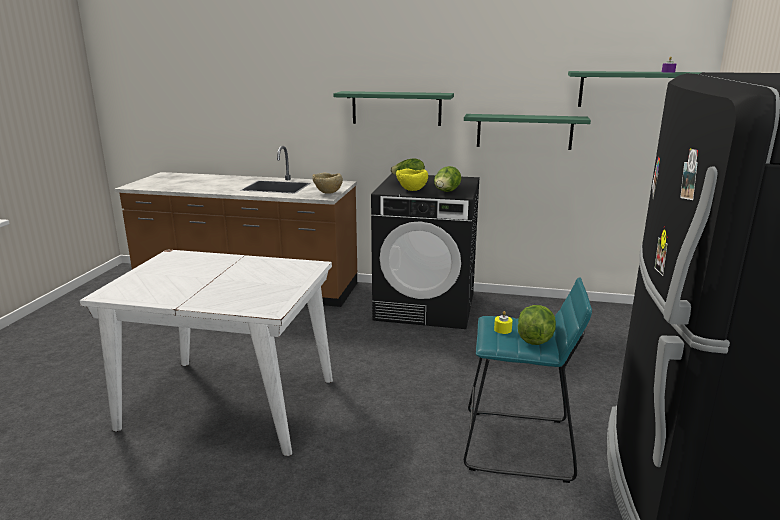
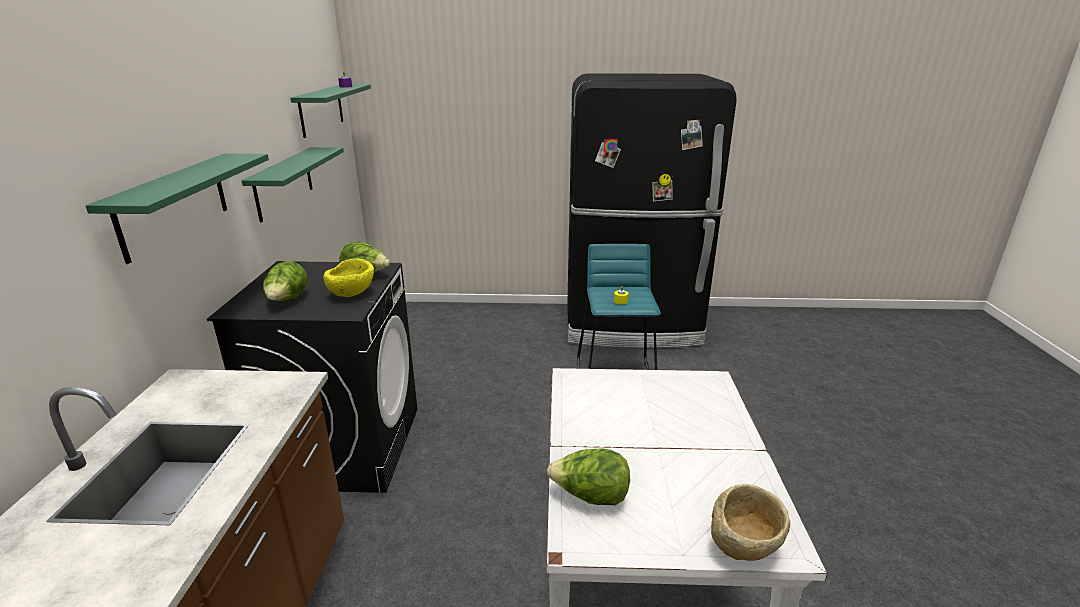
camera: 100 degrees left, 5 degrees up
(327, 193) = (271, 384): beige bowl -> beige bowl (744, 548)
(535, 338) = (628, 291): lettuce -> lettuce (590, 497)

